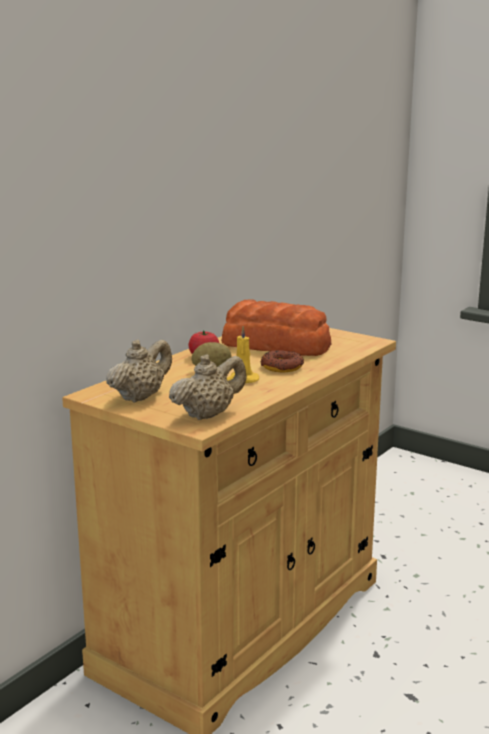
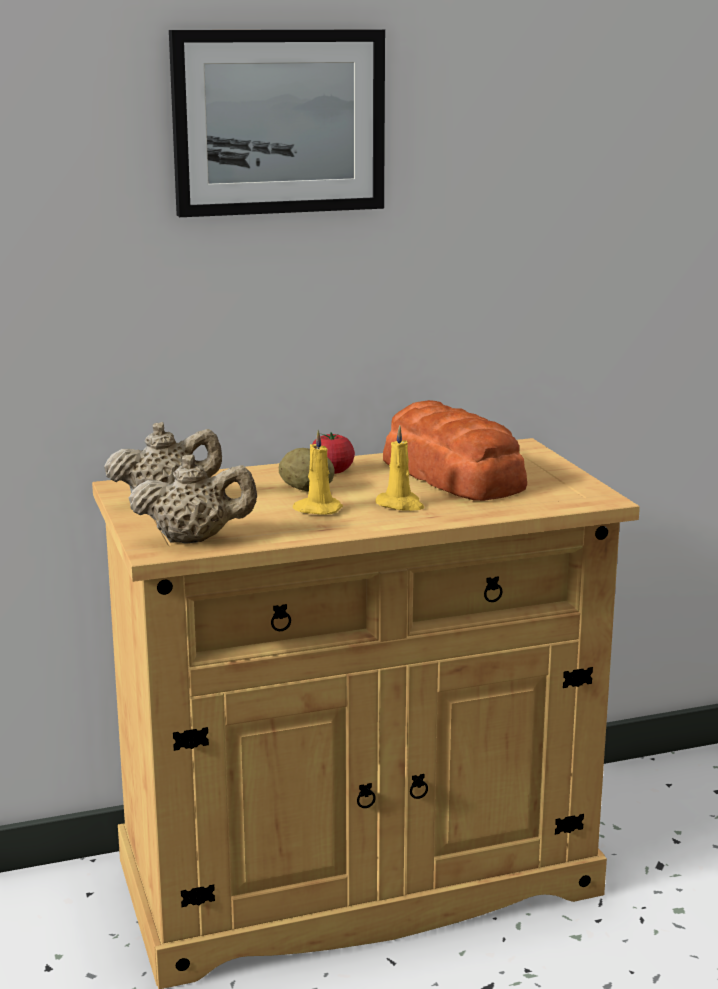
camera: 35 degrees right, 0 degrees up
(149, 118) = (278, 122): none -> picture
(282, 367) = (401, 505): donut -> yellow candle

